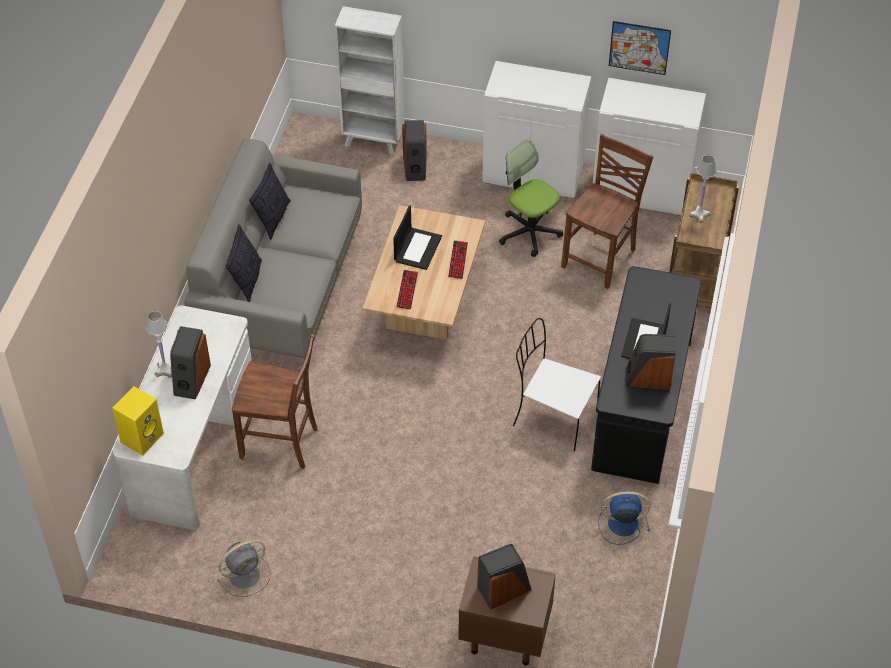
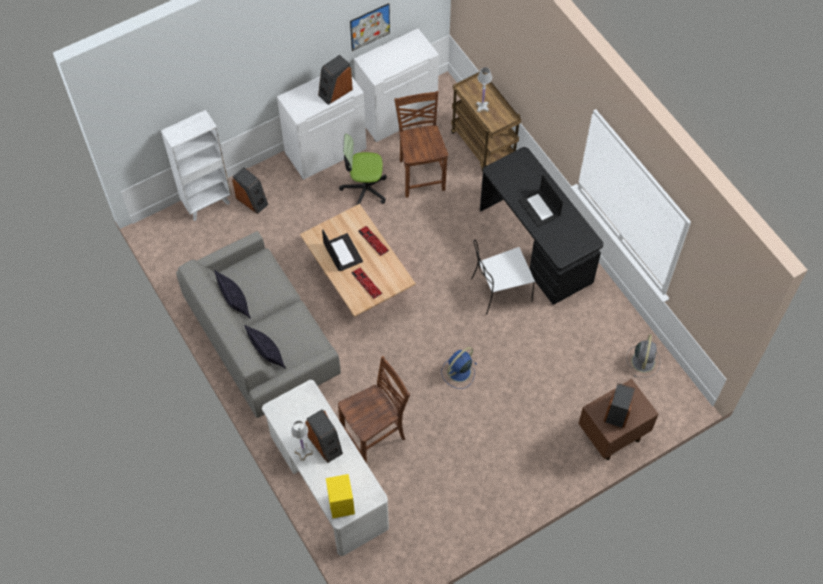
camera: 45 degrees left, 10 degrees up
(246, 575) = (446, 528): grey fan -> grey fan (643, 360)
(621, 524) = (599, 321): blue fan -> blue fan (458, 372)
(648, 378) = (564, 228): speaker -> speaker (335, 91)

